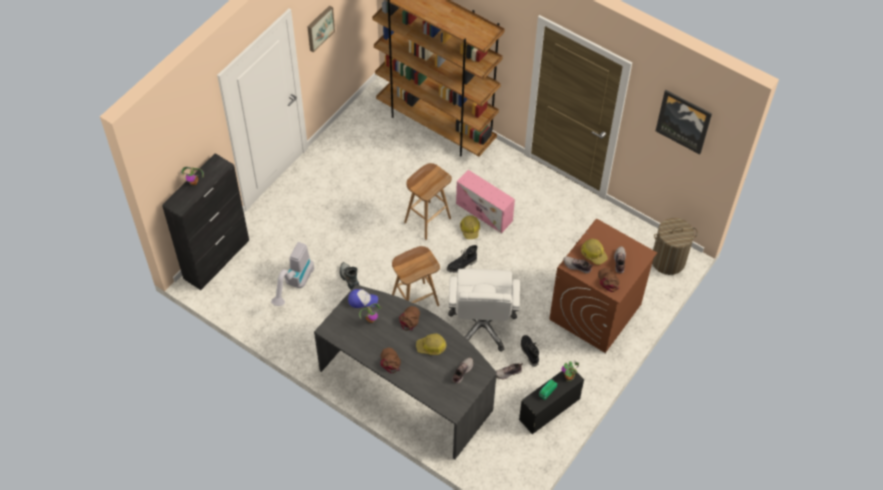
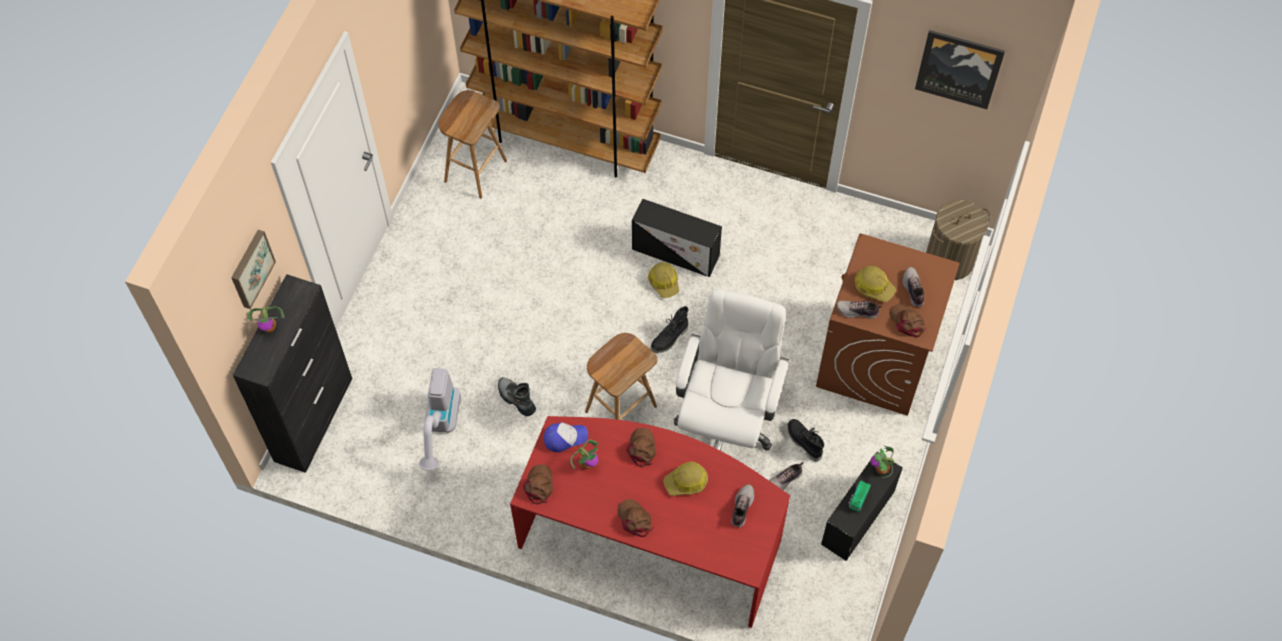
camera: 15 degrees left, 5 degrees up
(319, 28) = (385, 45): picture -> picture (250, 268)
(336, 325) = (539, 485): none -> brown cap
(408, 386) = (652, 537): grey desk -> red desk
(427, 219) = (599, 283): brown stool -> brown stool (475, 170)
(482, 325) = (726, 420): white office chair -> white office chair turned 150 degrees counterclockwise
(485, 212) = (677, 252): pink storage box -> black storage box

